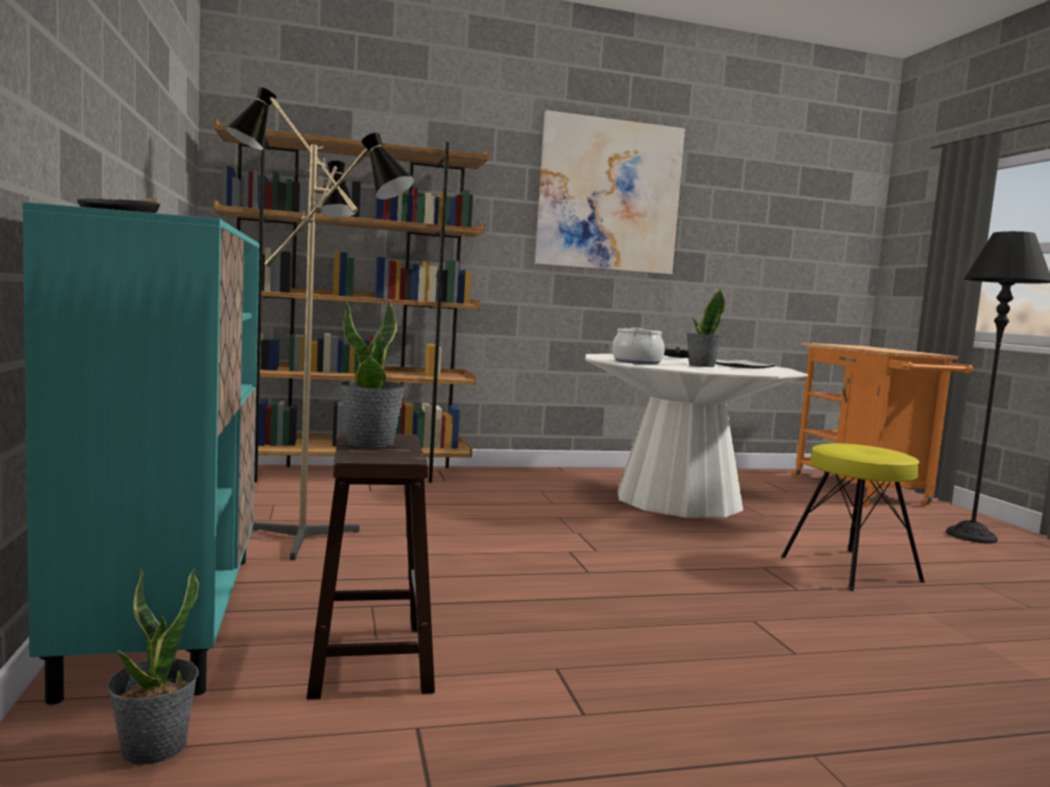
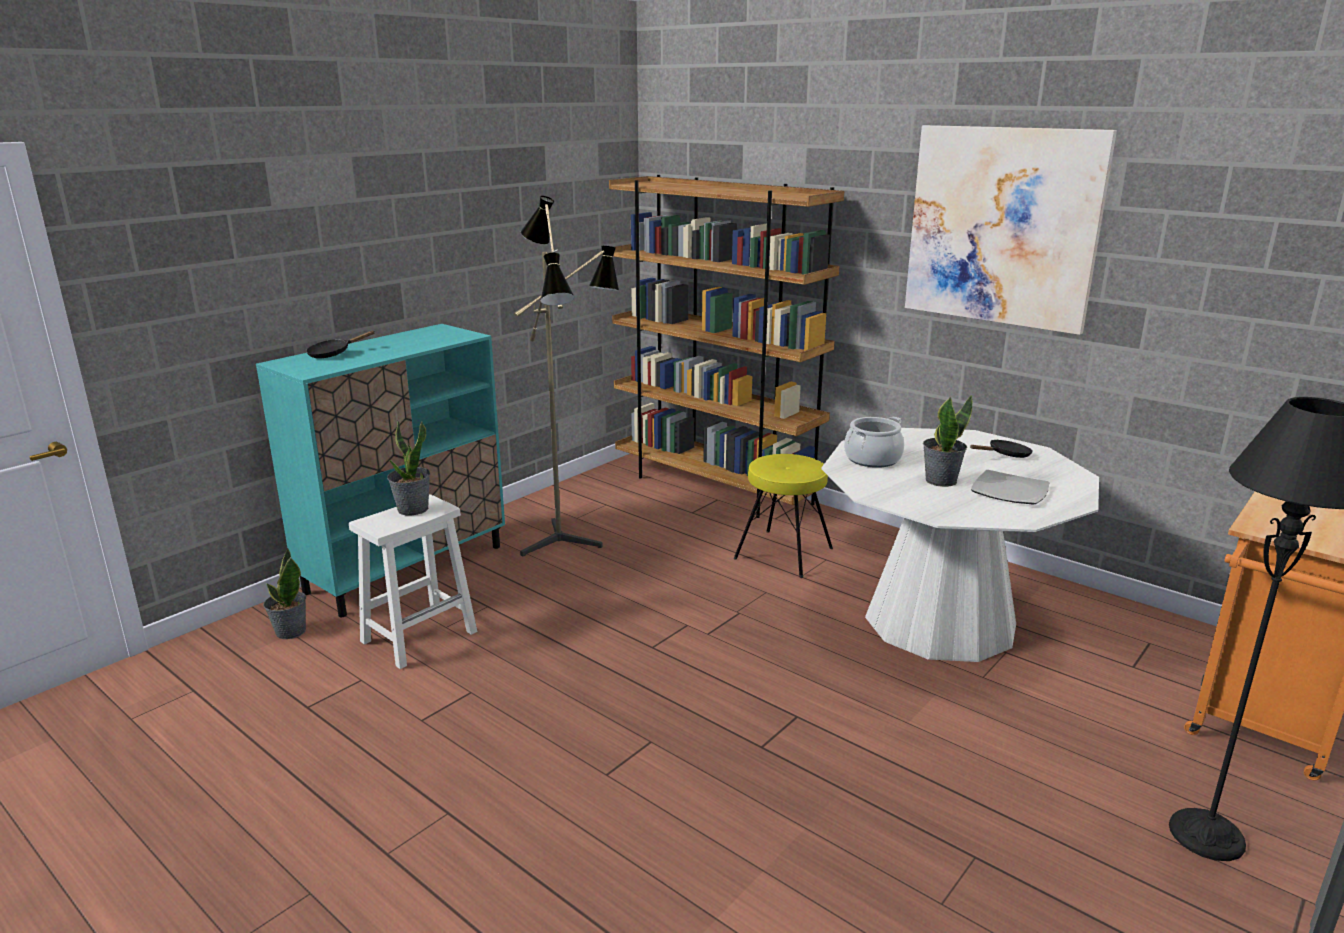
camera: 55 degrees right, 15 degrees up
(369, 658) = (420, 636): brown stool -> white stool
(851, 569) = (877, 765): yellow stool -> yellow stool (784, 553)

